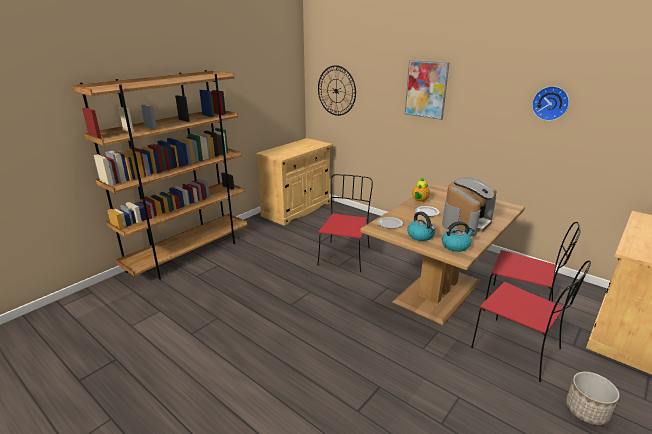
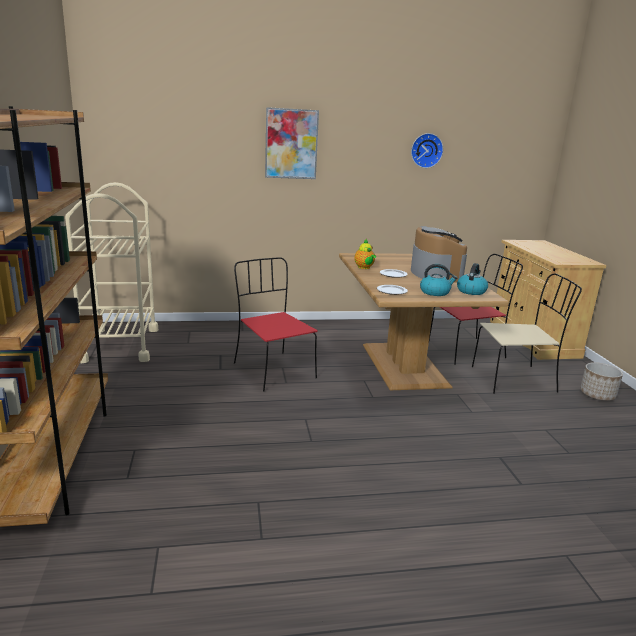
camera: 50 degrees left, 5 degrees down
(297, 209) = (120, 345): beige cabinet -> beige cart
(336, 91) = (146, 154): wall clock -> none
(518, 349) = (515, 379): red chair -> beige chair

